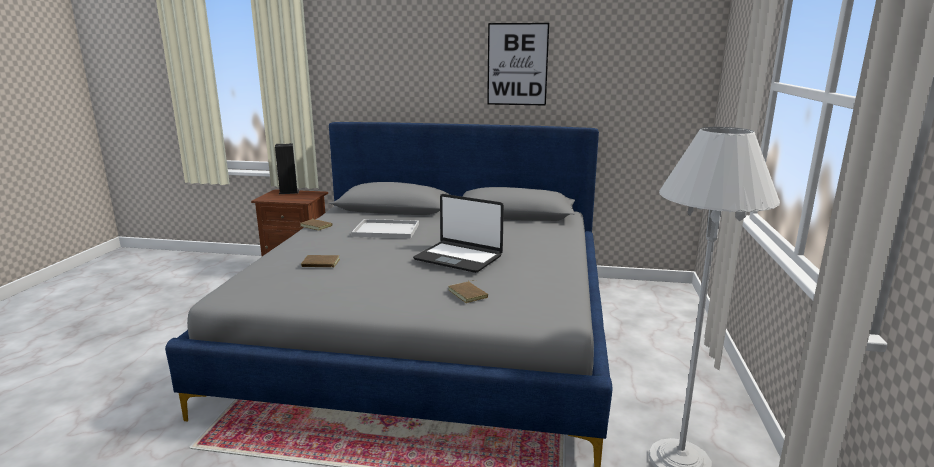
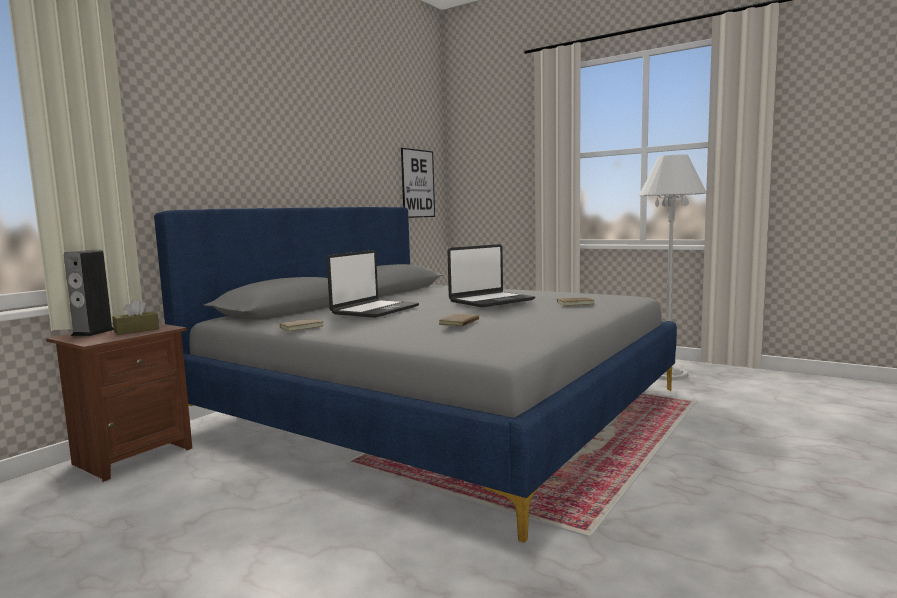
camera: 65 degrees left, 10 degrees down
(295, 197) = (136, 330): none -> brown tissue box
(387, 230) = (374, 310): white tray -> laptop
(517, 64) = (336, 148): picture -> picture (418, 183)

